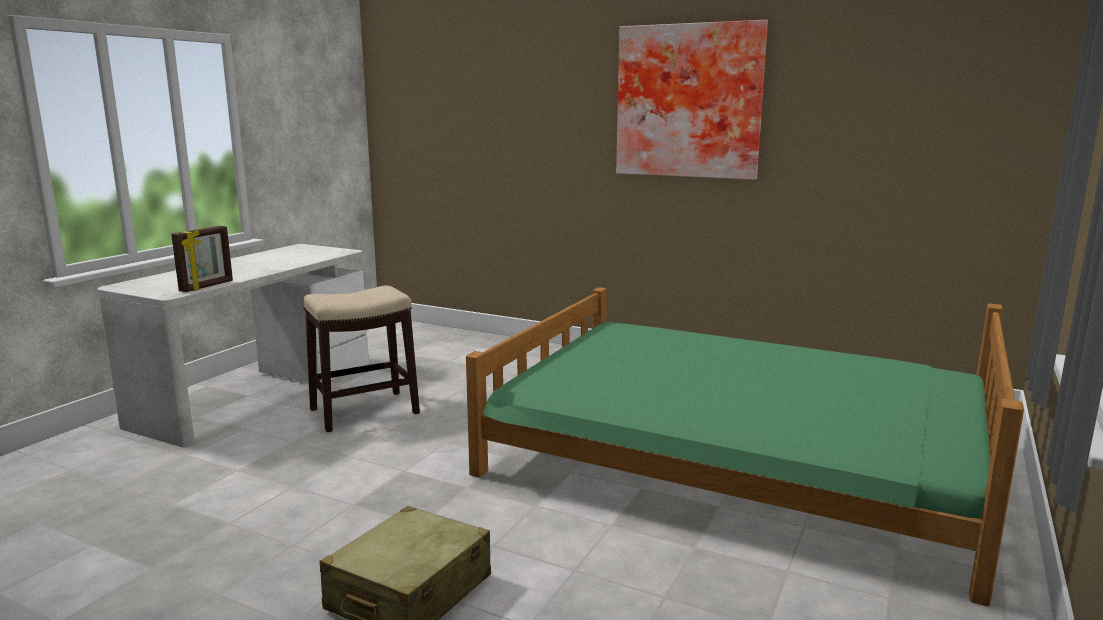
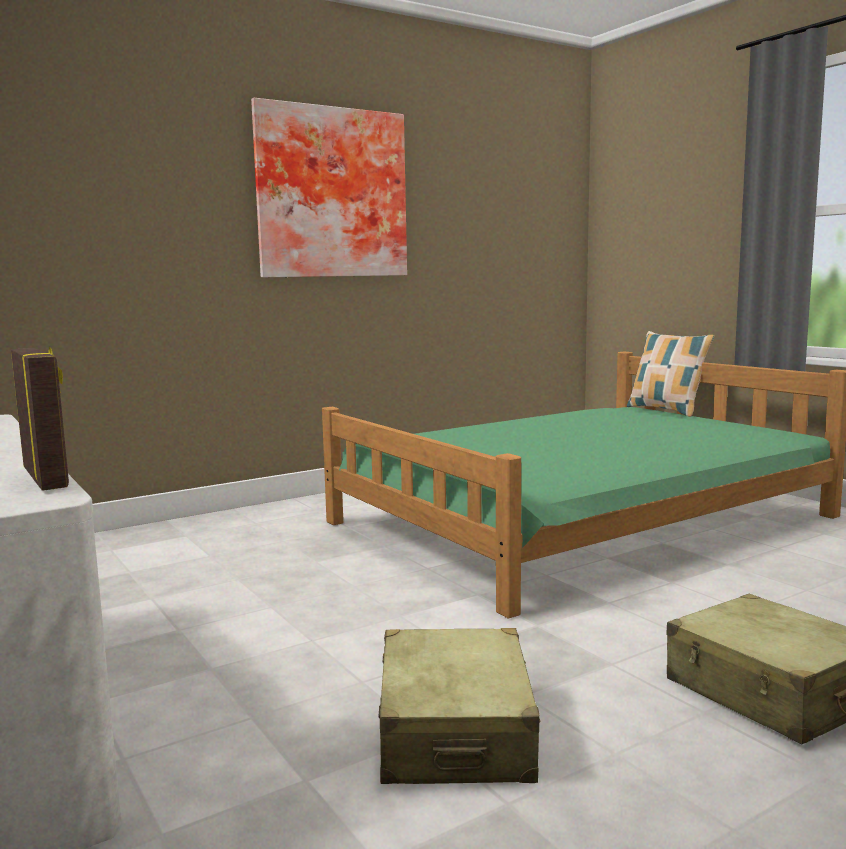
camera: 60 degrees left, 5 degrees down
(298, 494) = (455, 733): none -> beige suitcase
(363, 411) = (216, 649): stool -> none
(980, 392) = (666, 410): none -> pillow

